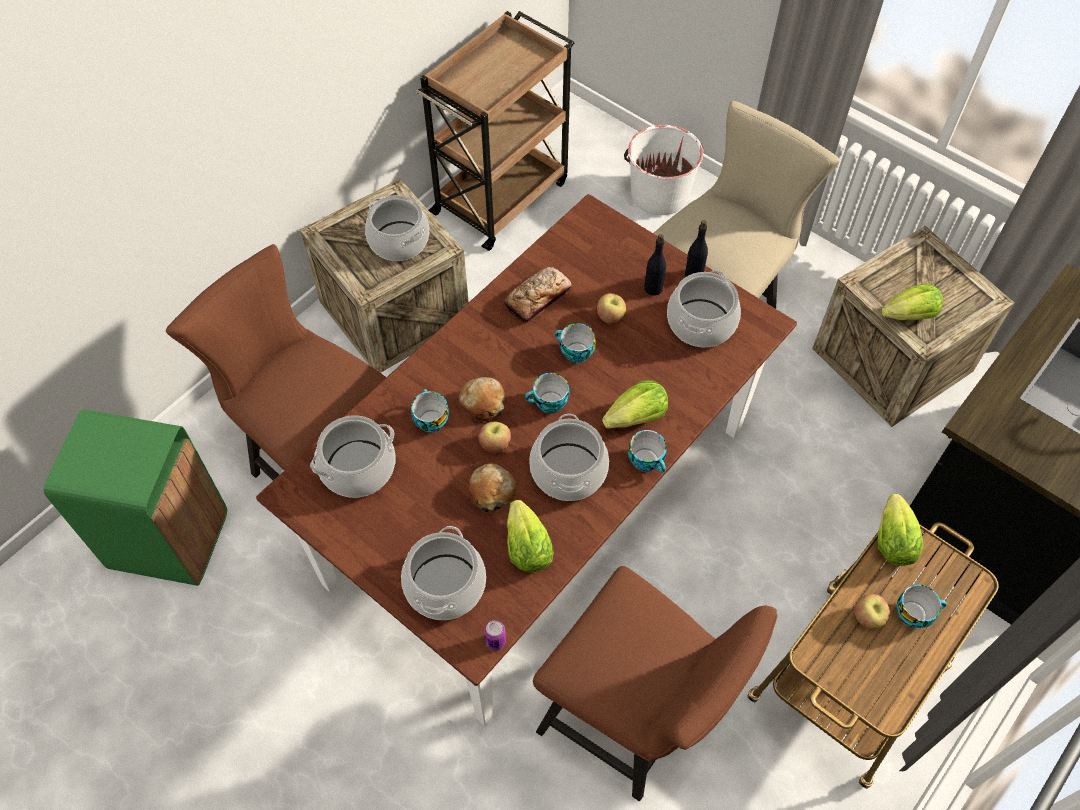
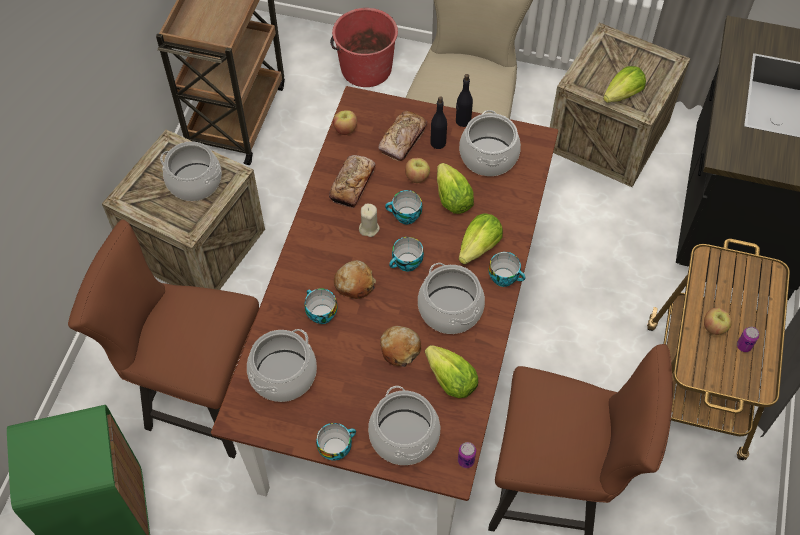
camera: 25 degrees left, 0 degrees up
(495, 444) = (382, 312): apple -> apple (345, 129)
(529, 351) = (369, 228): none -> beige candle
(617, 271) = (403, 139): none -> bread
(659, 193) = (365, 68): white bucket -> red bucket
(892, 542) = (703, 266): lettuce -> lettuce (452, 199)
(893, 654) = (744, 346): none -> can
(914, 613) = (743, 311): cup -> cup (336, 447)

